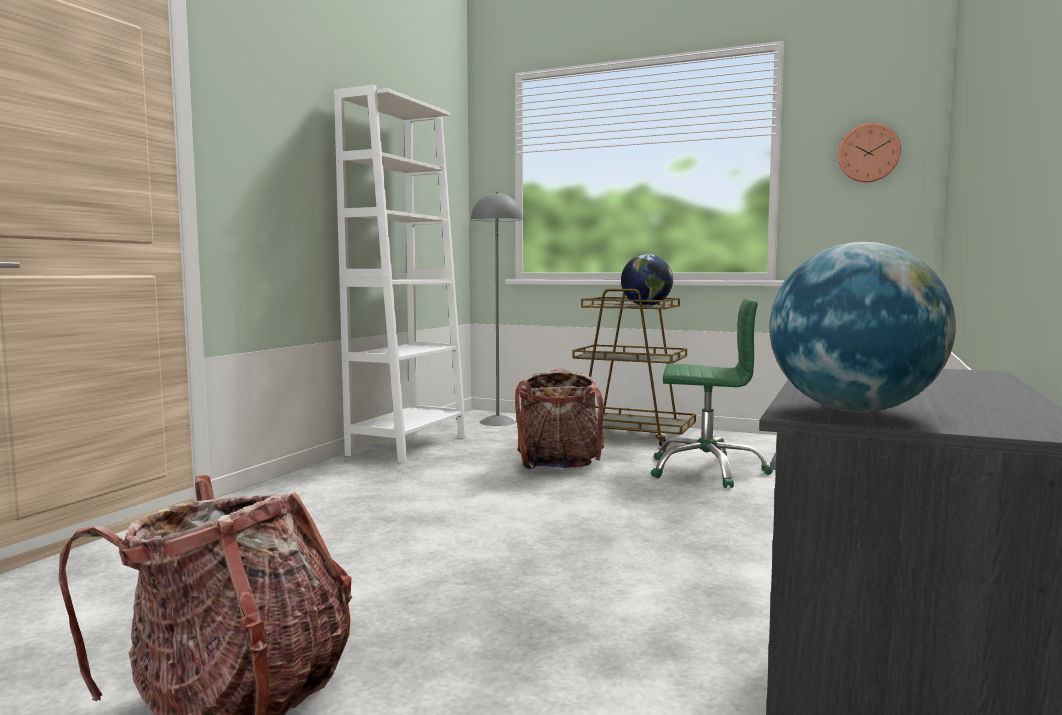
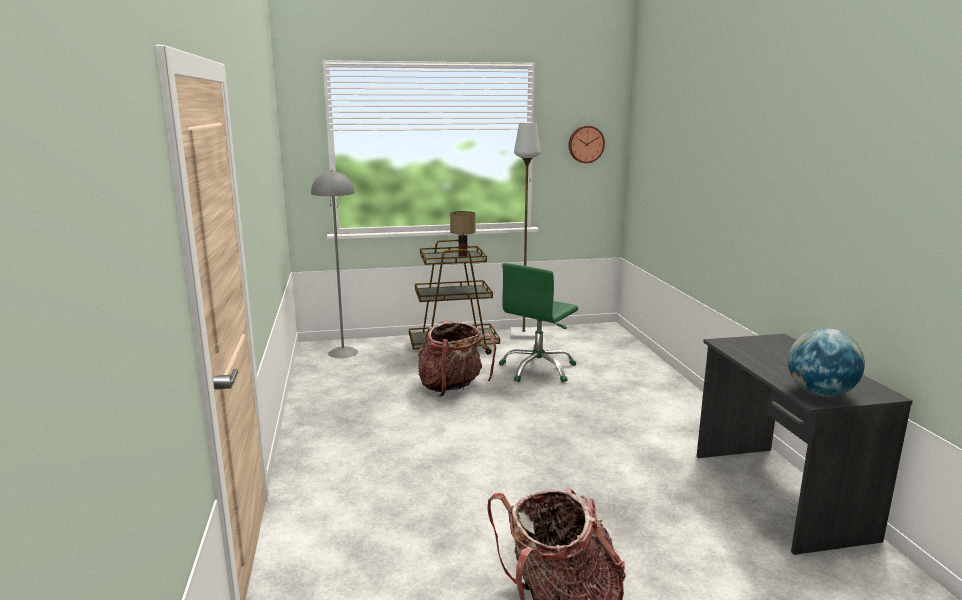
camera: 35 degrees left, 10 degrees up
(408, 446) = (319, 395): white bookcase -> none
(646, 305) = (462, 256): globe -> table lamp
(706, 470) = (538, 369): green office chair -> green office chair turned 150 degrees clockwise
(749, 439) = (524, 334): none -> grey floor lamp

